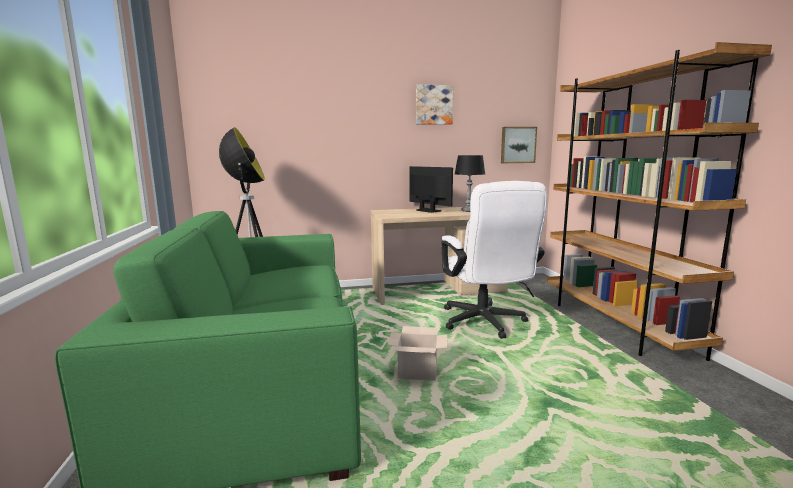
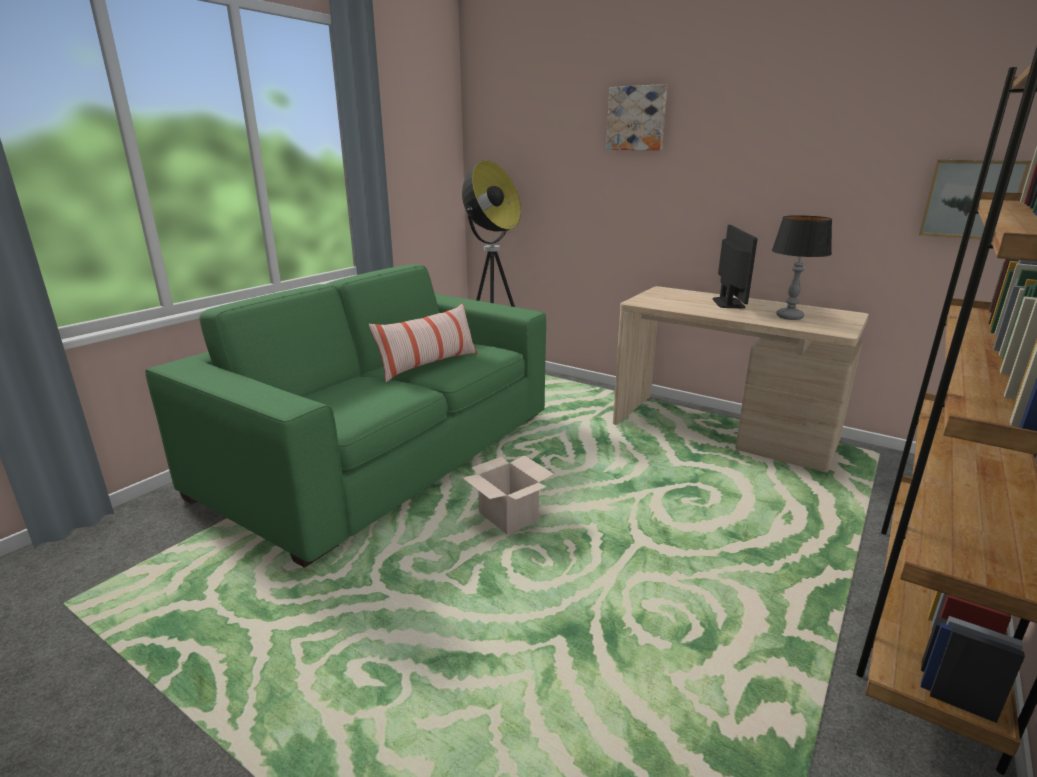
camera: 45 degrees right, 10 degrees up
(289, 285) = (428, 365): none -> pillow
(433, 105) = (789, 117): picture -> picture (637, 118)
(486, 324) = (697, 504): white office chair -> none

